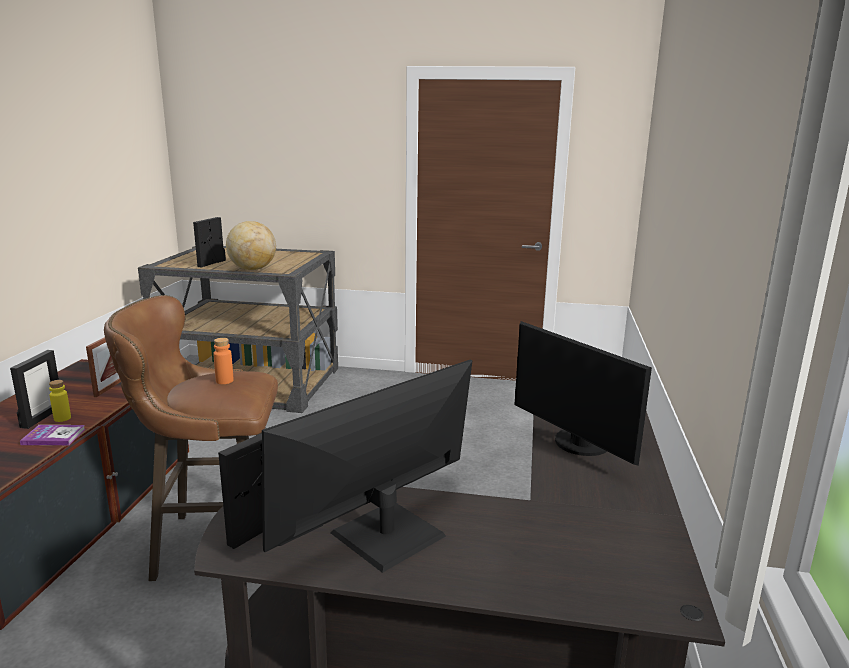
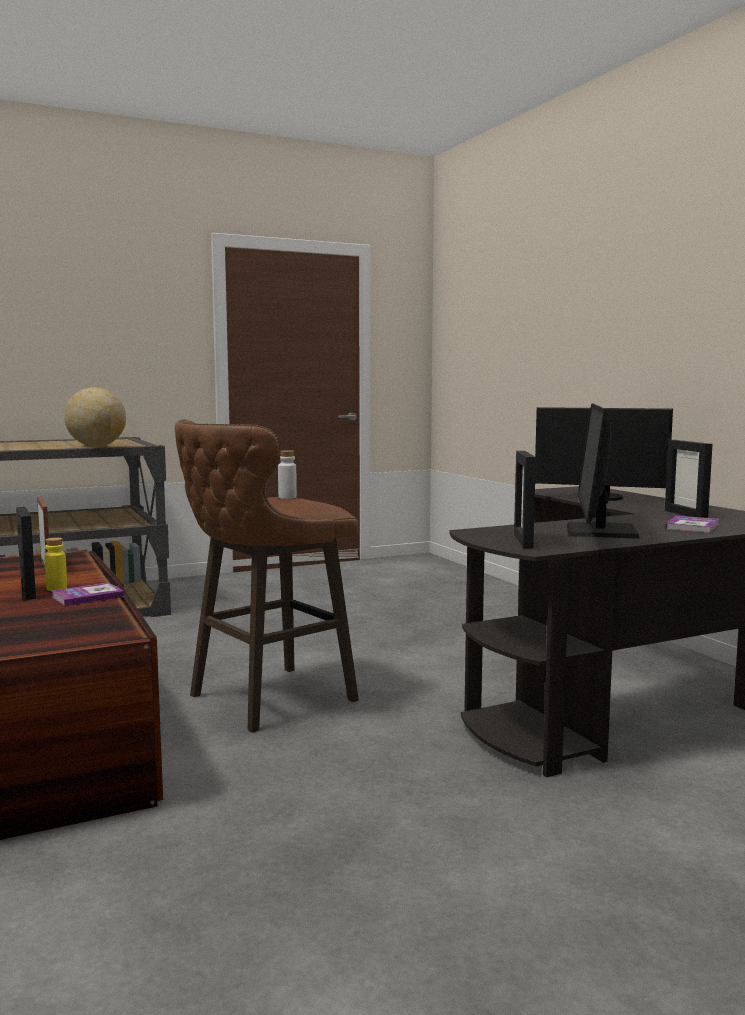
camera: 35 degrees left, 10 degrees down
(211, 263) = (26, 447): picture frame -> picture frame (686, 514)
(224, 381) = (287, 497): orange bottle -> white bottle
(514, 565) = (692, 526): none -> book

